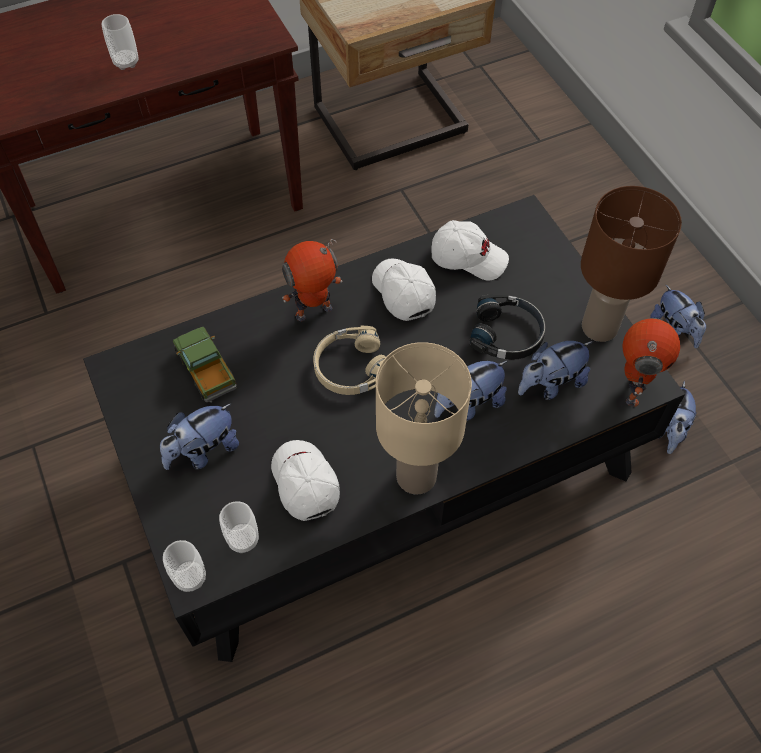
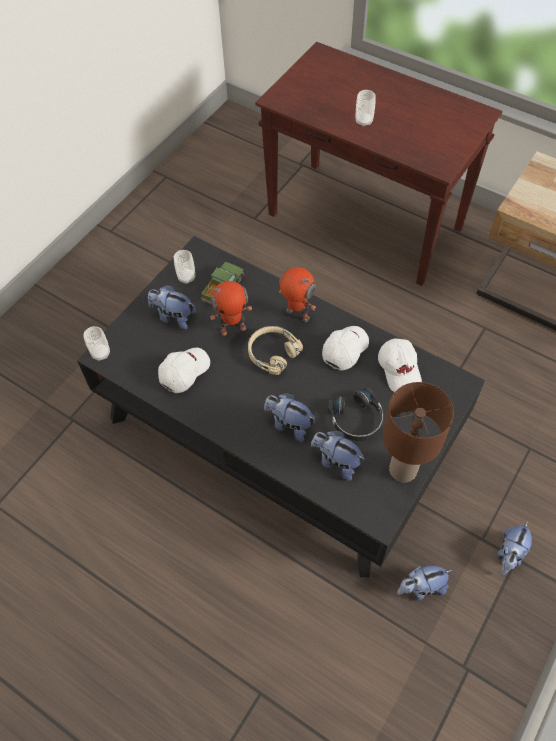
camera: 60 degrees right, 0 degrees up
(243, 539) = (135, 363): cup -> cup (186, 277)
(416, 477) = (222, 423): beige table lamp -> none
(631, 388) = (367, 510): toy robot -> toy robot (233, 328)

